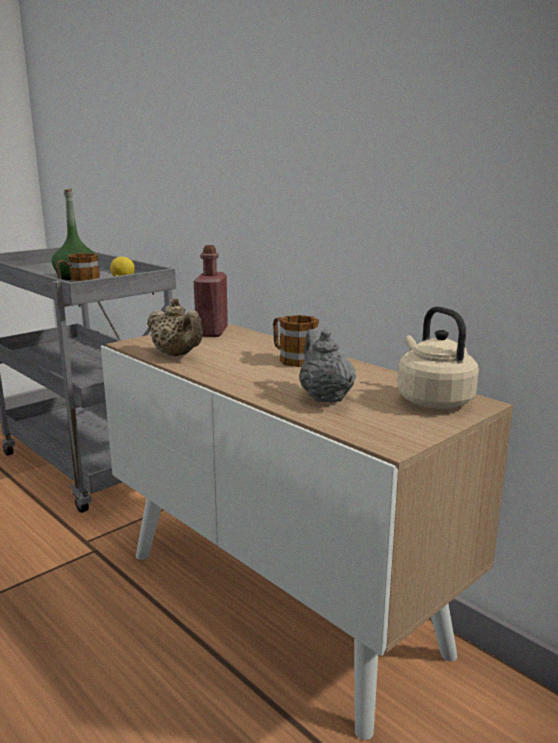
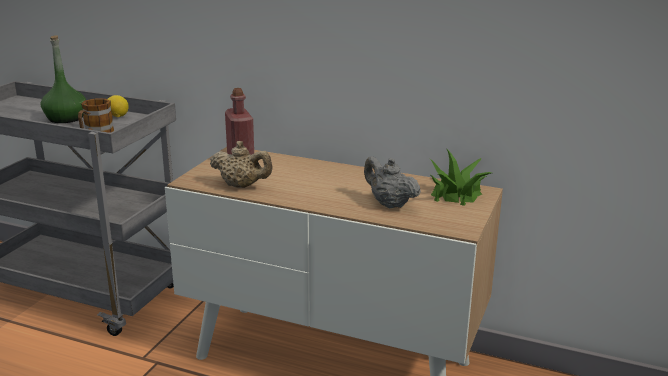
camera: 25 degrees left, 5 degrees up
(292, 359) = (332, 175): mug -> none
(432, 400) = (455, 193): beige kettle -> potted plant

